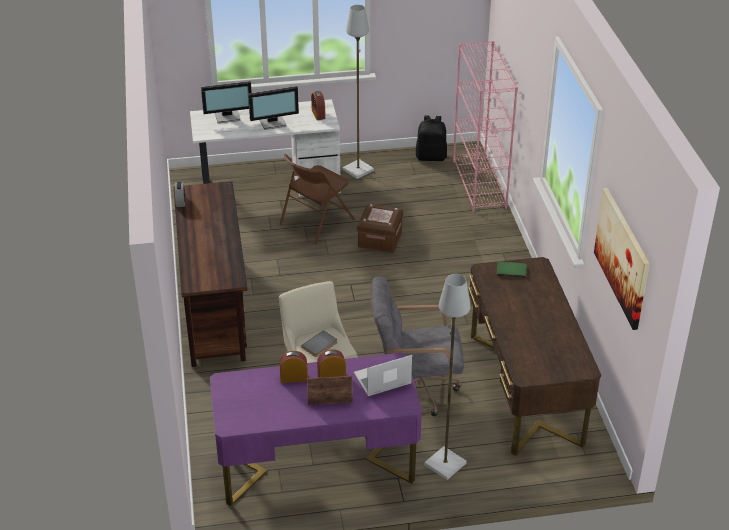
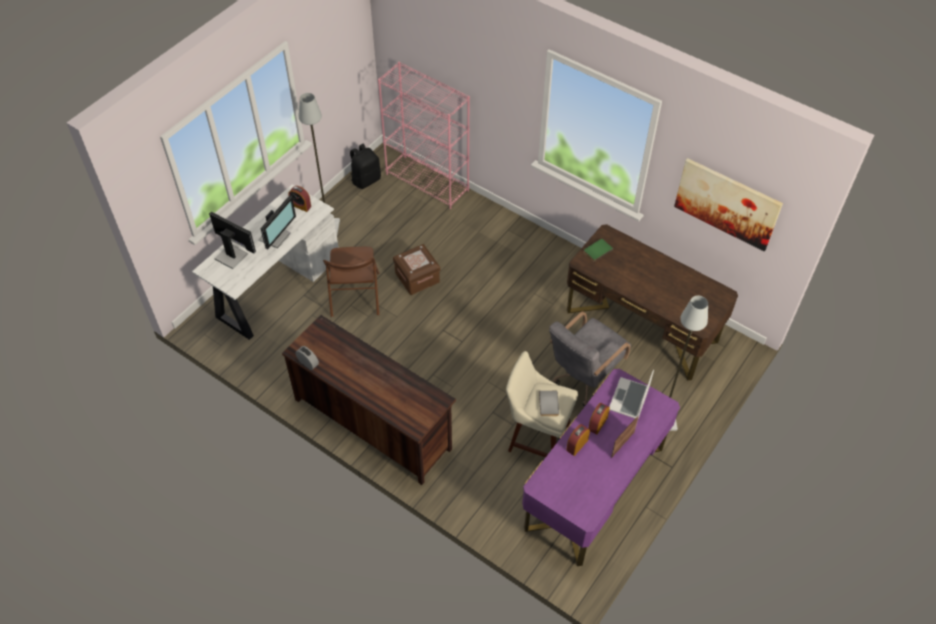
camera: 45 degrees left, 15 degrees up
(228, 116) = (231, 255): monitor -> monitor turned 90 degrees counterclockwise

